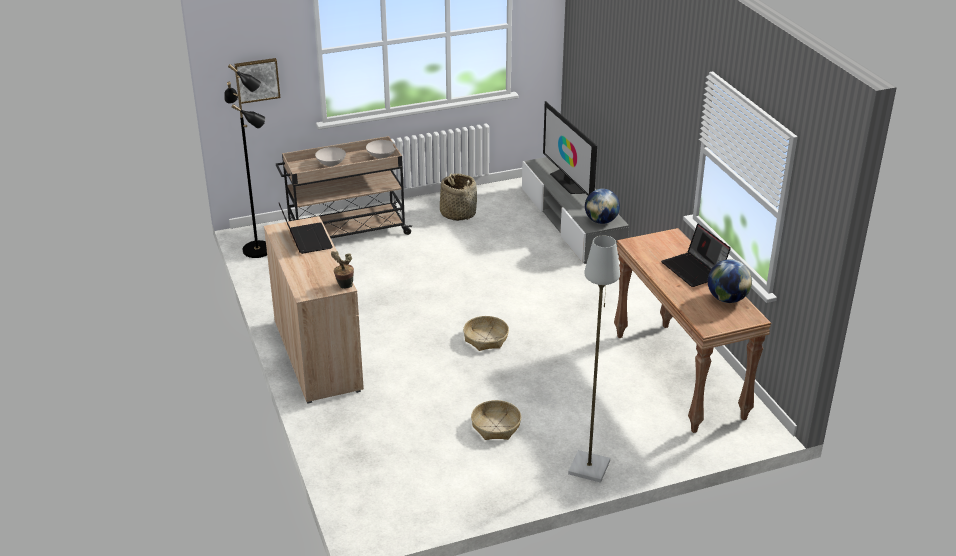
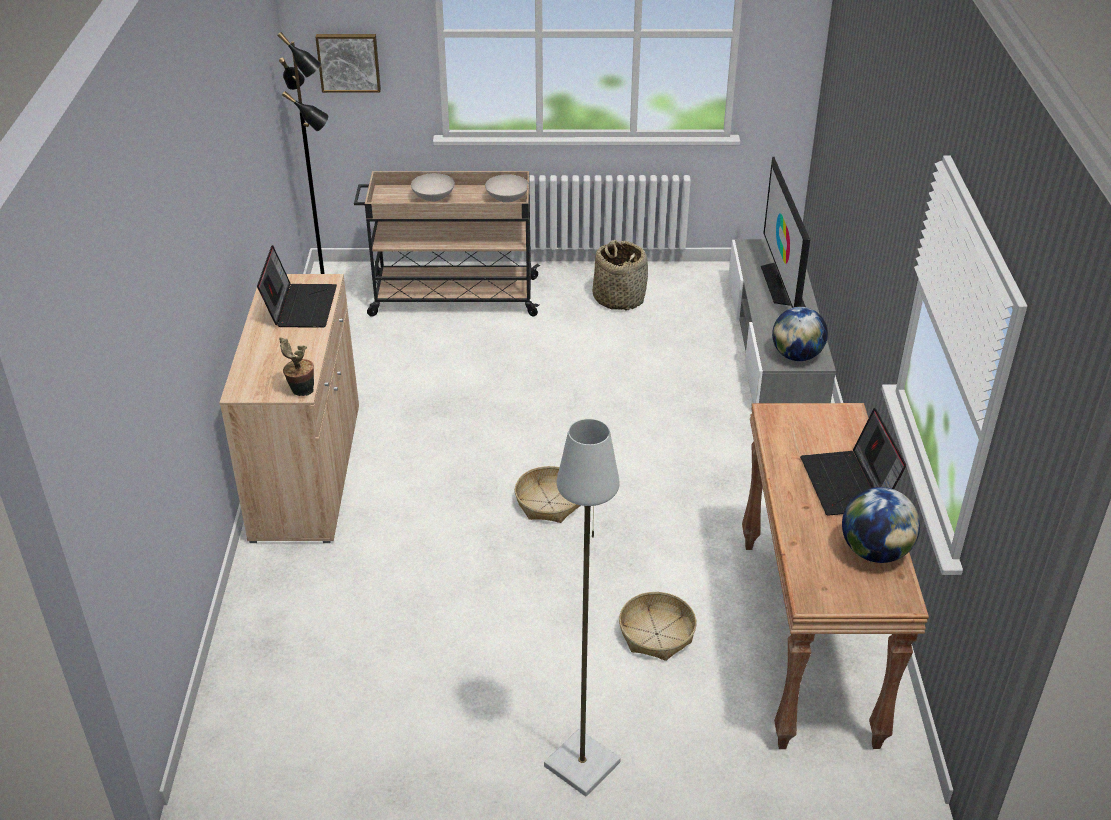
camera: 20 degrees right, 5 degrees up
(496, 426) = (483, 651): basket -> basket (657, 634)

